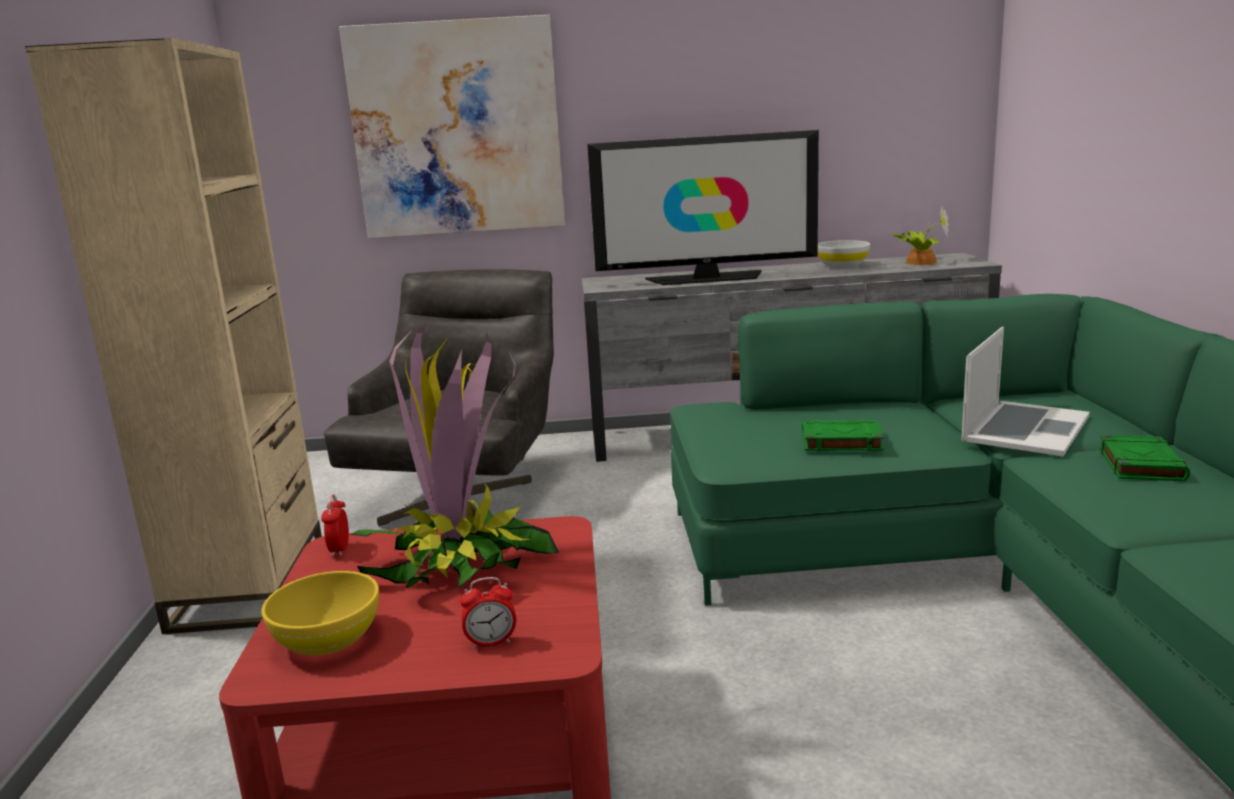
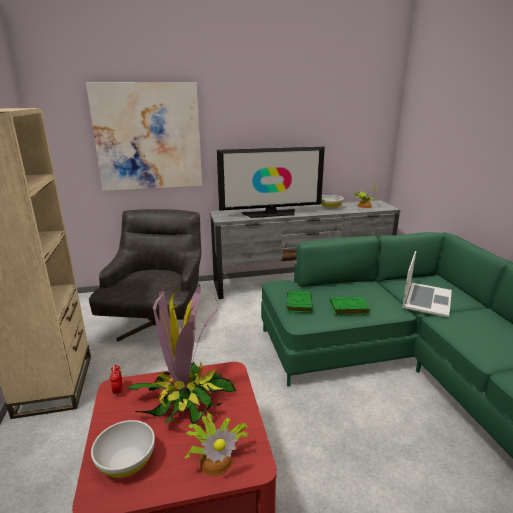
camera: 10 degrees left, 5 degrees up
(327, 639) = (126, 461): yellow bowl -> white bowl
(491, 642) = (216, 459): alarm clock -> potted plant
(1140, 464) = (482, 322): green book -> green book (299, 304)

